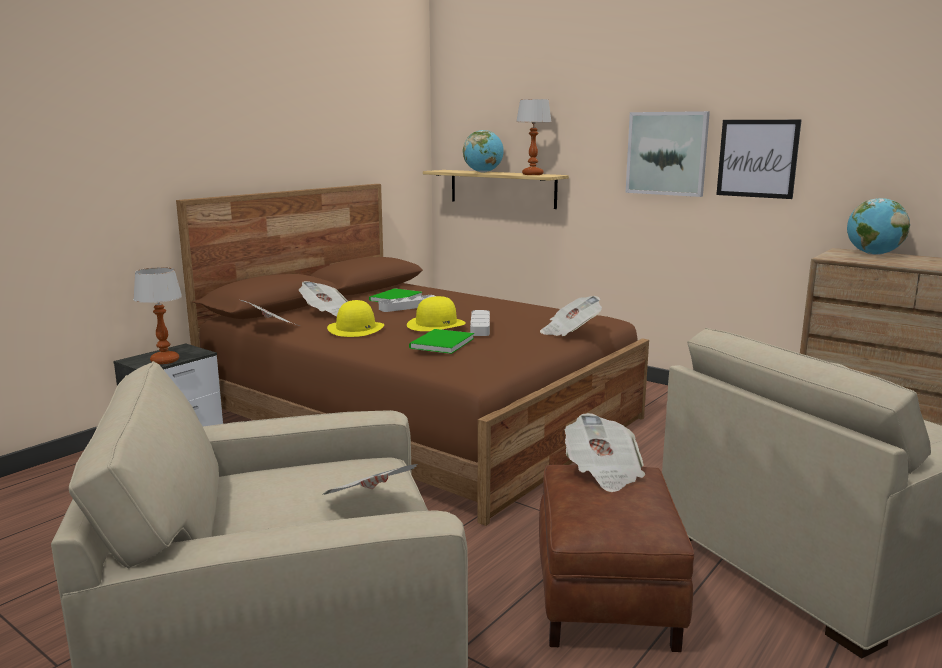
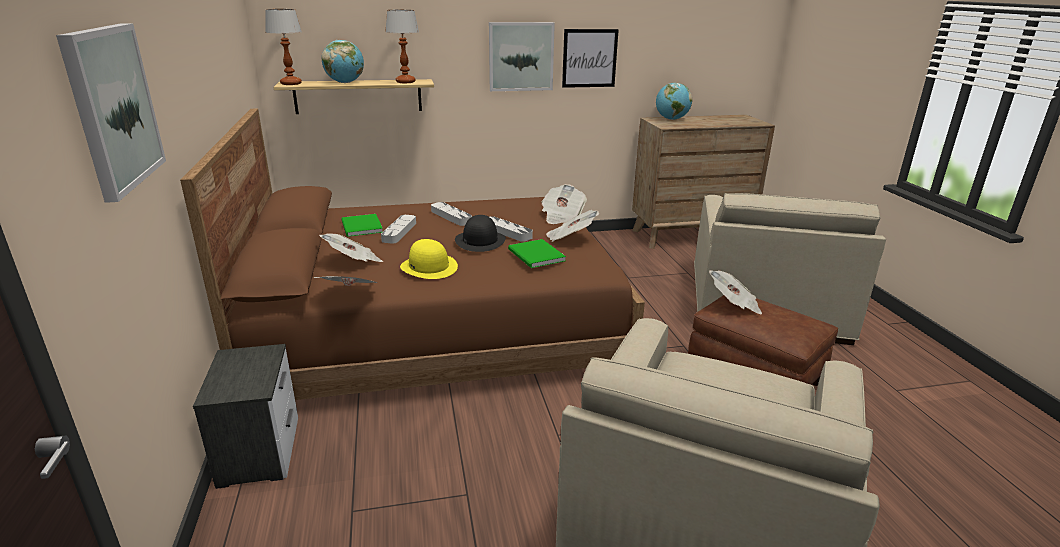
camera: 50 degrees left, 10 degrees up
(94, 131) = (113, 108): none -> picture
(164, 360) = (257, 376): table lamp -> table lamp (290, 84)
(370, 504) = (762, 383): newspaper -> newspaper (570, 238)
(436, 324) = (480, 240): yellow hat -> black hat
(475, 308) = (451, 217): none -> grey tray

